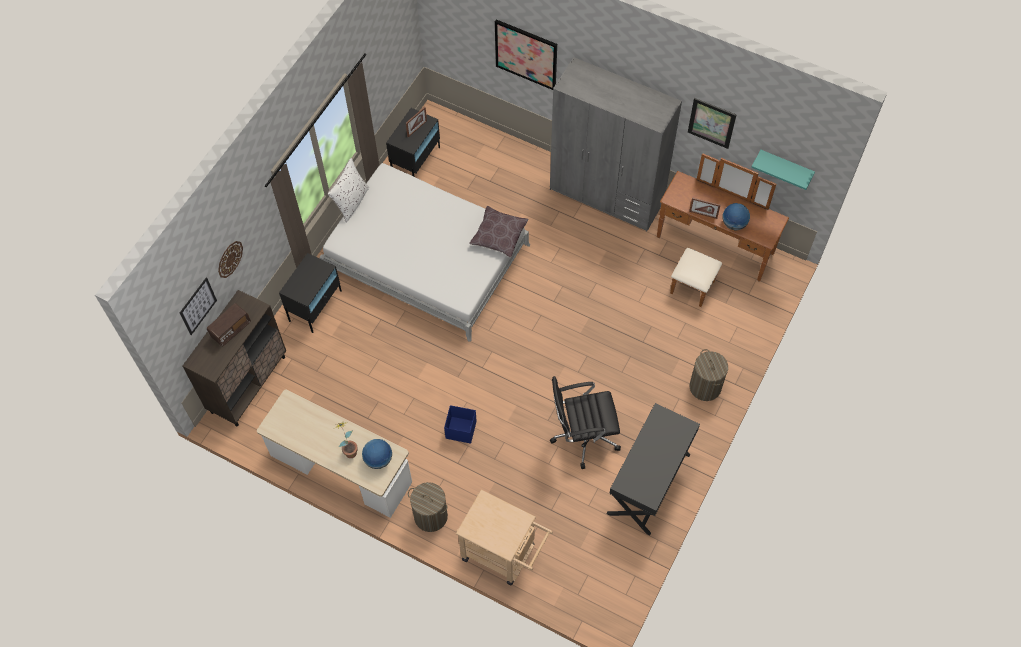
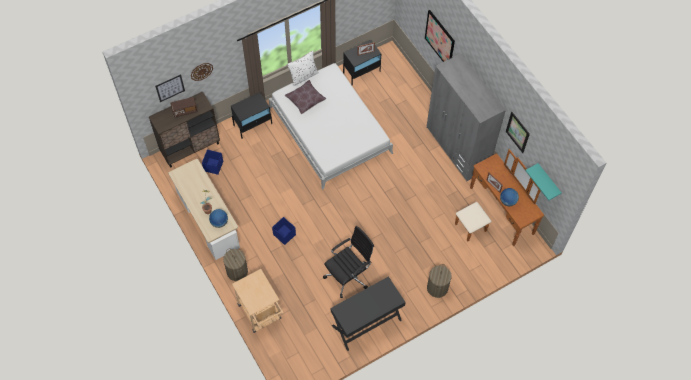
camera: 30 degrees right, 0 degrees up
(299, 391) = (214, 166): none -> blue storage box
(499, 236) = (371, 137): brown pillow -> brown pillow (305, 100)
(583, 436) = (348, 275): black office chair -> black office chair turned 120 degrees clockwise

